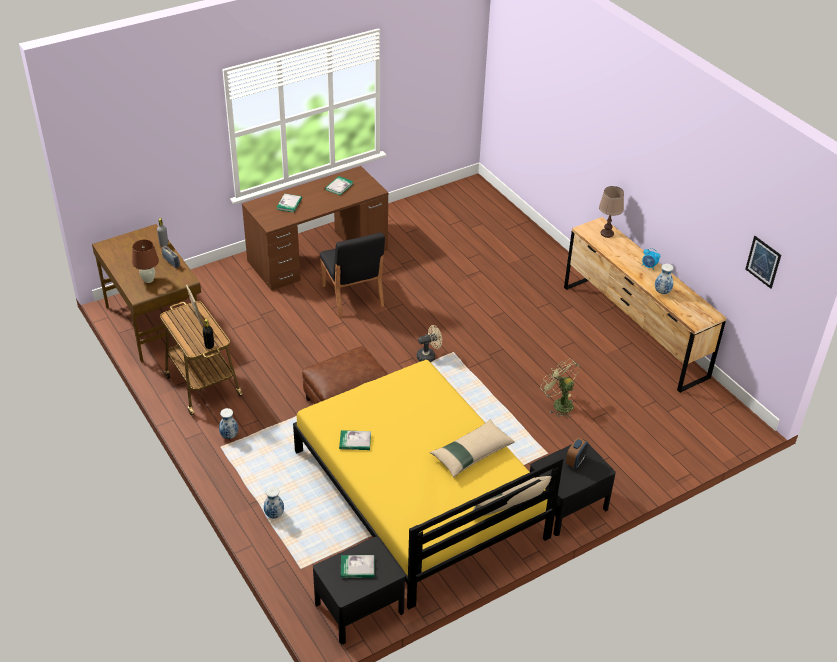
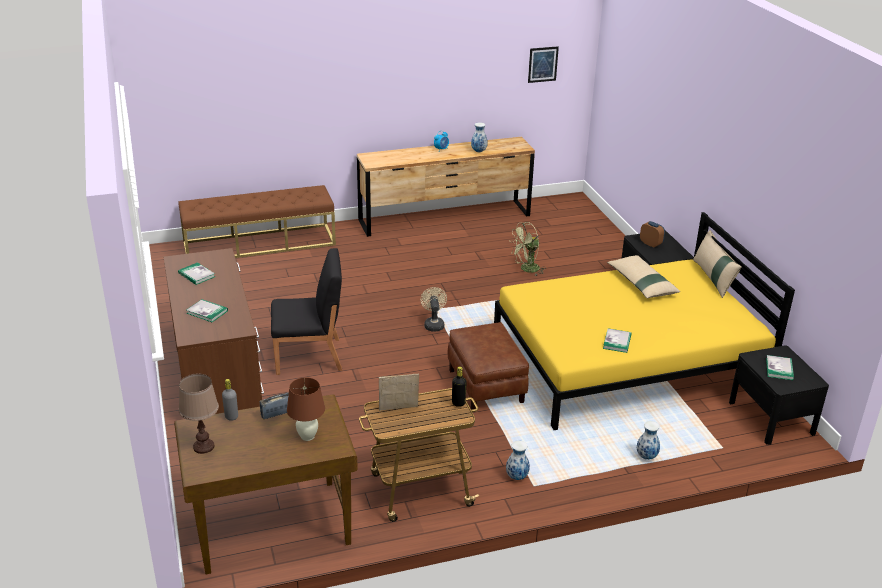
camera: 75 degrees left, 10 degrees down
(514, 230) = (260, 243): none -> brown bench
(607, 233) = (384, 156): brown table lamp -> brown table lamp (203, 446)

